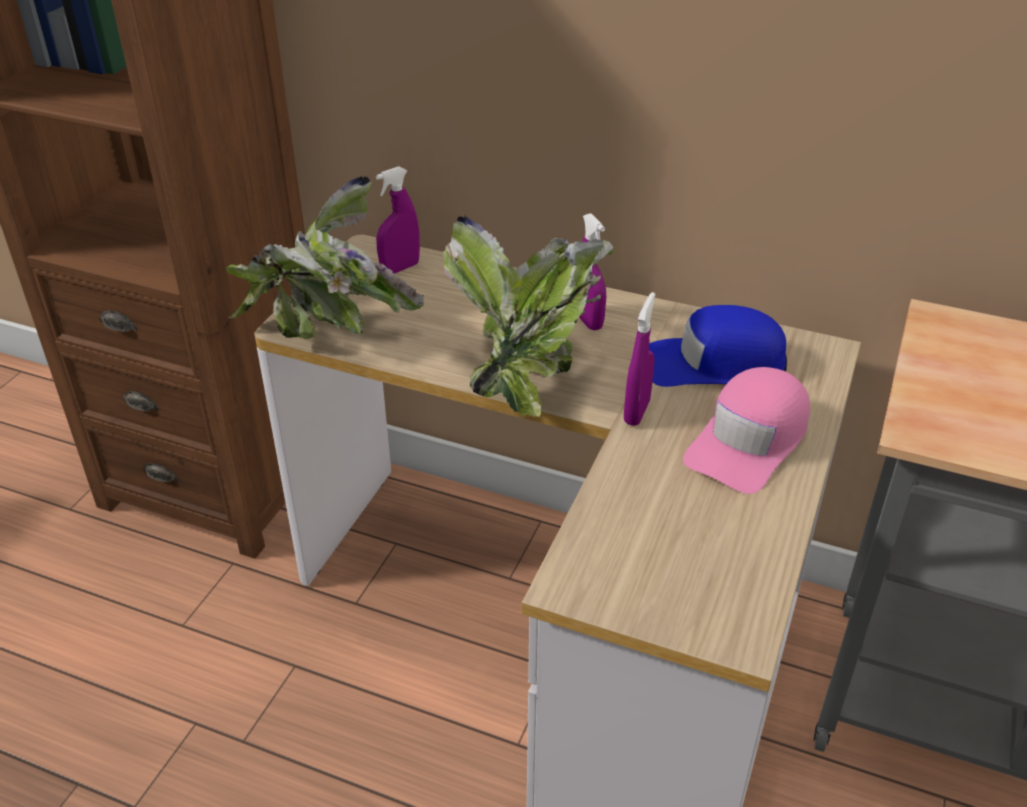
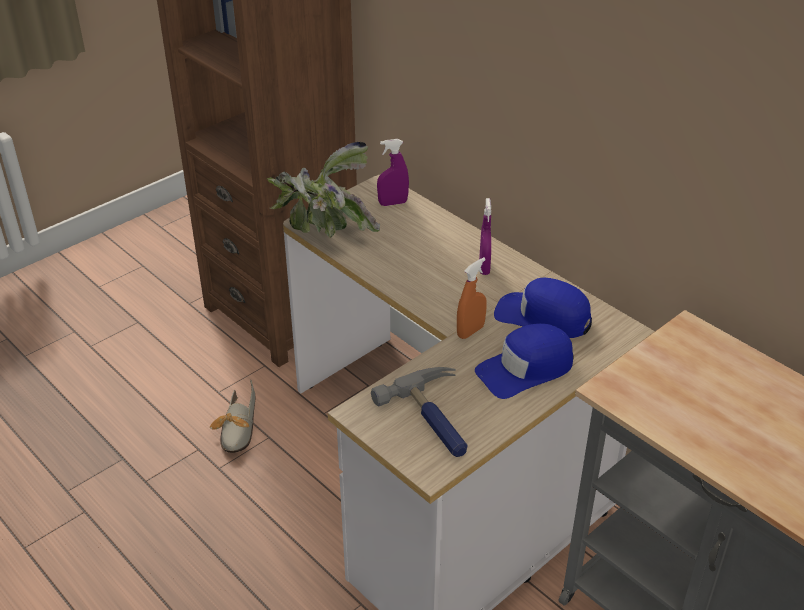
camera: 25 degrees right, 0 degrees up
(242, 672) = (238, 430): none -> shoe
(528, 369) = (425, 287): potted plant -> none
(636, 412) = (470, 331): purple spray bottle -> orange spray bottle
(688, 555) = (436, 419): none -> hammer
(749, 441) = (525, 369): pink cap -> blue cap

